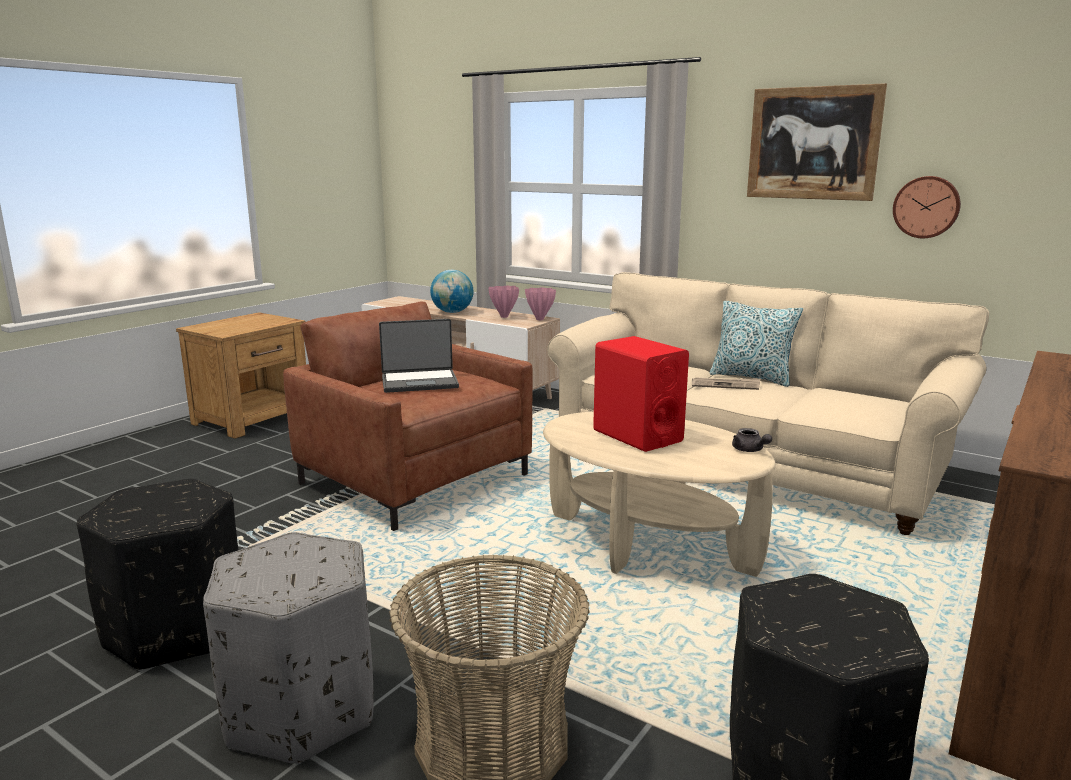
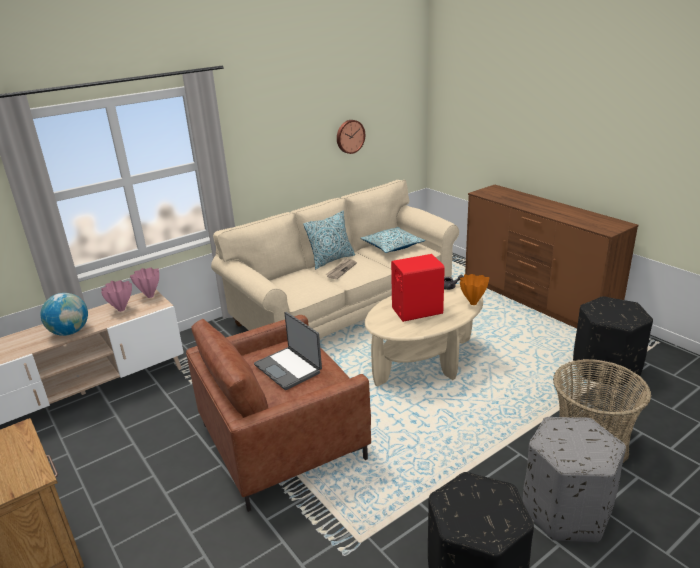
camera: 70 degrees left, 10 degrees up
(419, 382) = (289, 368): laptop -> laptop turned 135 degrees clockwise
(705, 470) = (472, 303): none -> orange vase
(813, 143) = (292, 112): picture -> none
(851, 399) = (392, 246): none -> pillow

